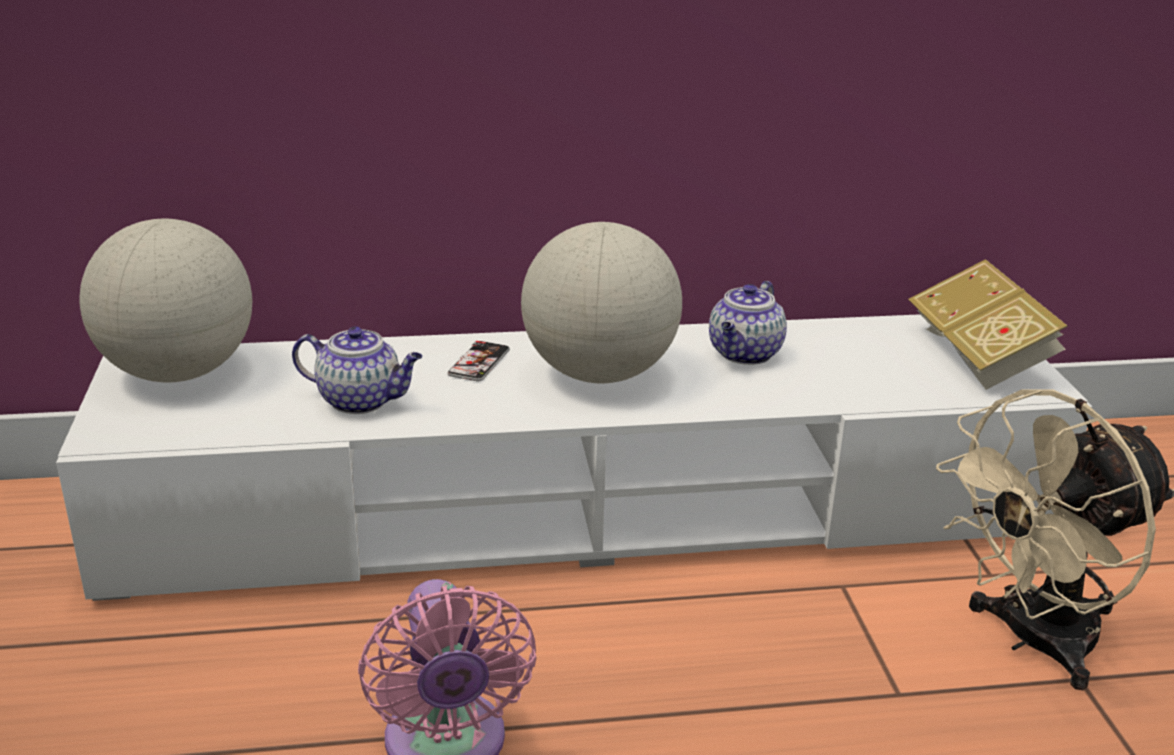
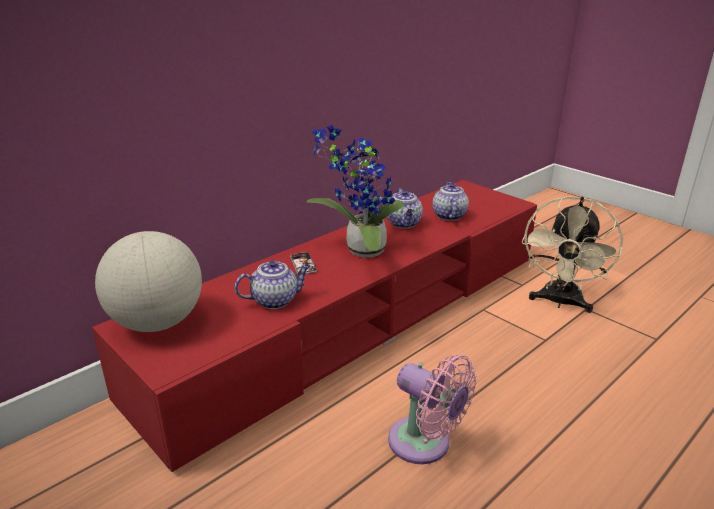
camera: 35 degrees left, 0 degrees up
(586, 510) = (357, 321): white tv stand -> red tv stand
(599, 373) = (360, 251): globe -> potted plant
(855, 367) = (448, 215): none -> teapot
(980, 356) = (481, 198): book -> none

